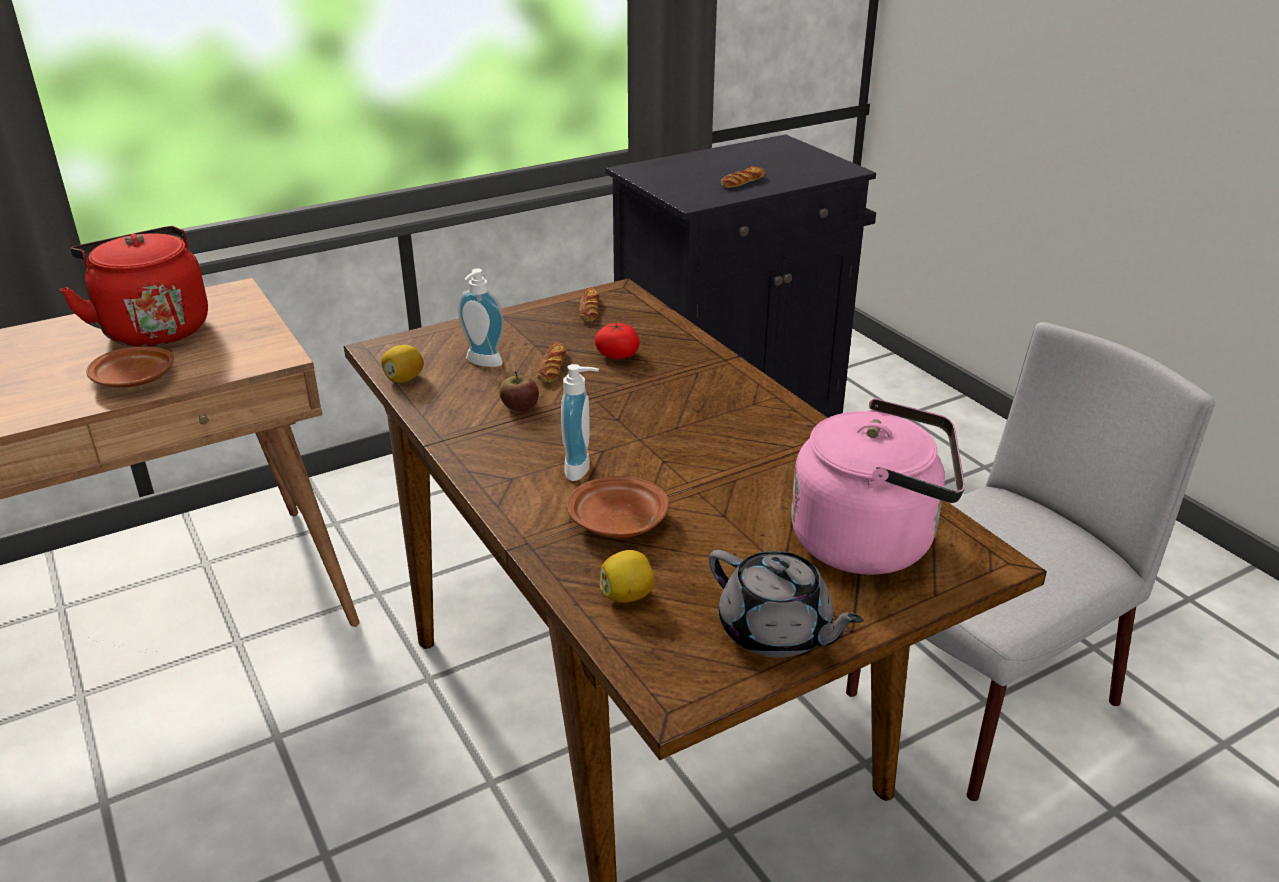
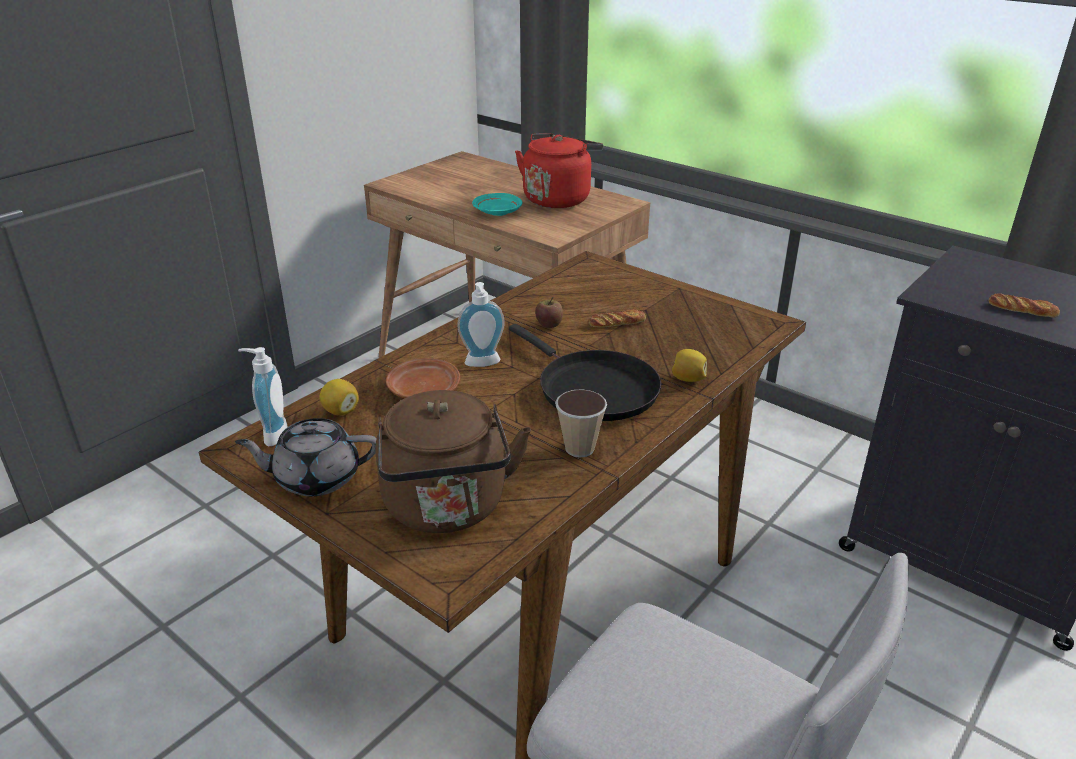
camera: 70 degrees right, 0 degrees up
(135, 380) = (497, 212): brown plate -> turquoise plate
(404, 379) = (556, 279): lemon -> lemon (688, 379)
(481, 363) = (600, 297): soap dispenser -> soap dispenser (271, 434)
(589, 309) = (726, 317): bread -> none
(617, 355) = (660, 344): tomato -> none
(683, 411) = (592, 388): none -> black frying pan
(776, 632) = (315, 478): grey teapot -> grey teapot turned 60 degrees clockwise
(793, 443) = (579, 448): none -> cup
(871, 542) = (447, 508): pink kettle -> brown kettle

